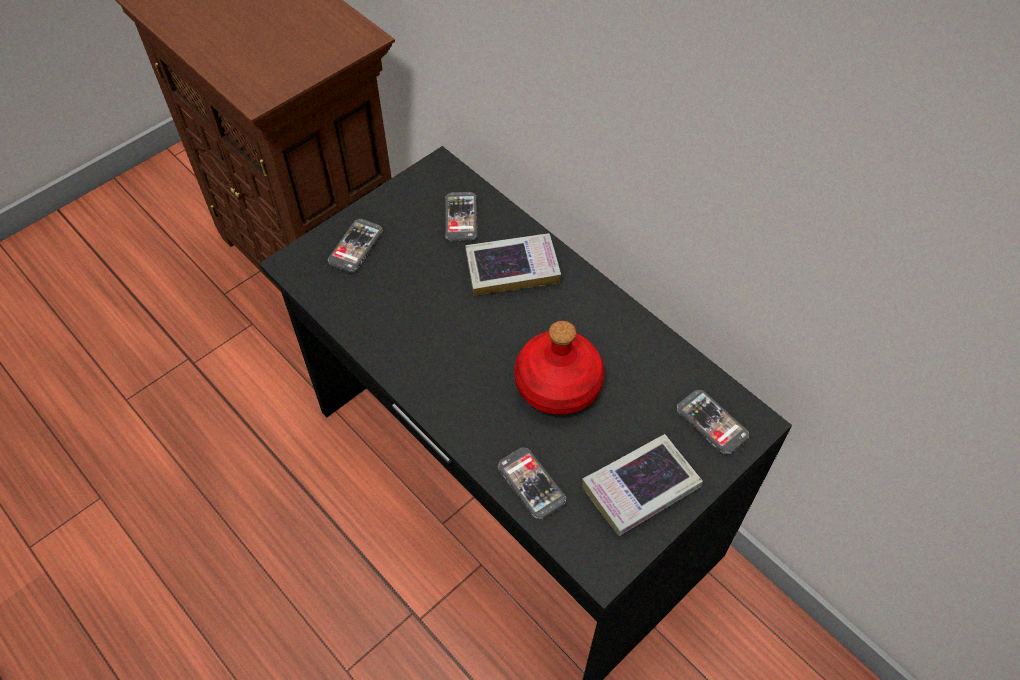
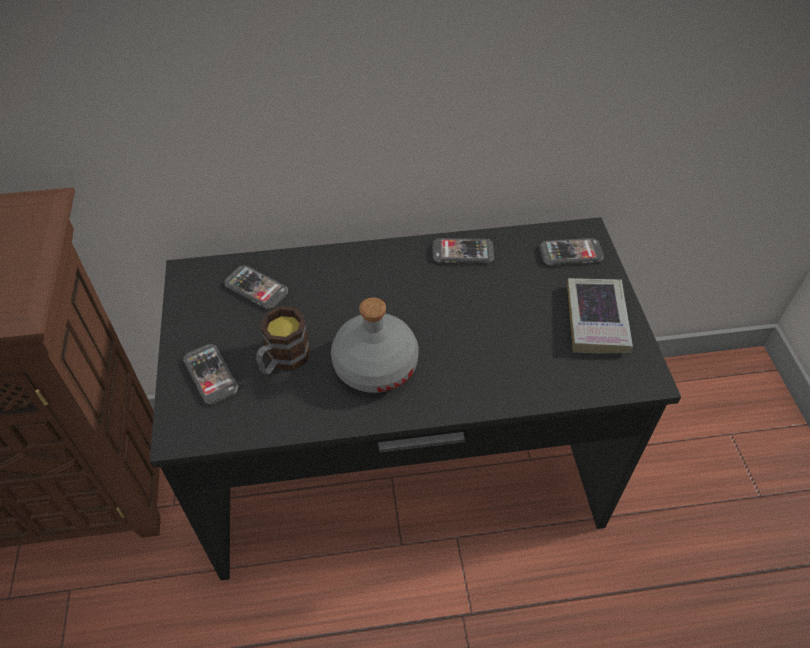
camera: 55 degrees left, 5 degrees down
(404, 281) = (283, 360): none -> mug
(448, 344) = (375, 365): none -> grey bottle
(512, 268) = (339, 284): book -> none
(531, 484) = (548, 382): phone -> phone (463, 252)
(558, 385) = (472, 317): red bottle -> none

